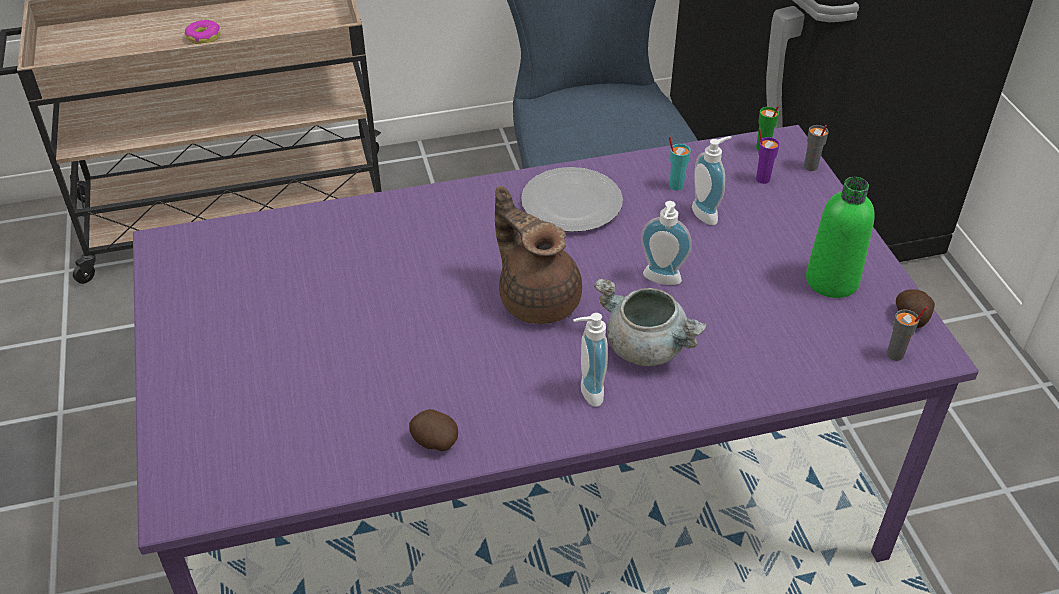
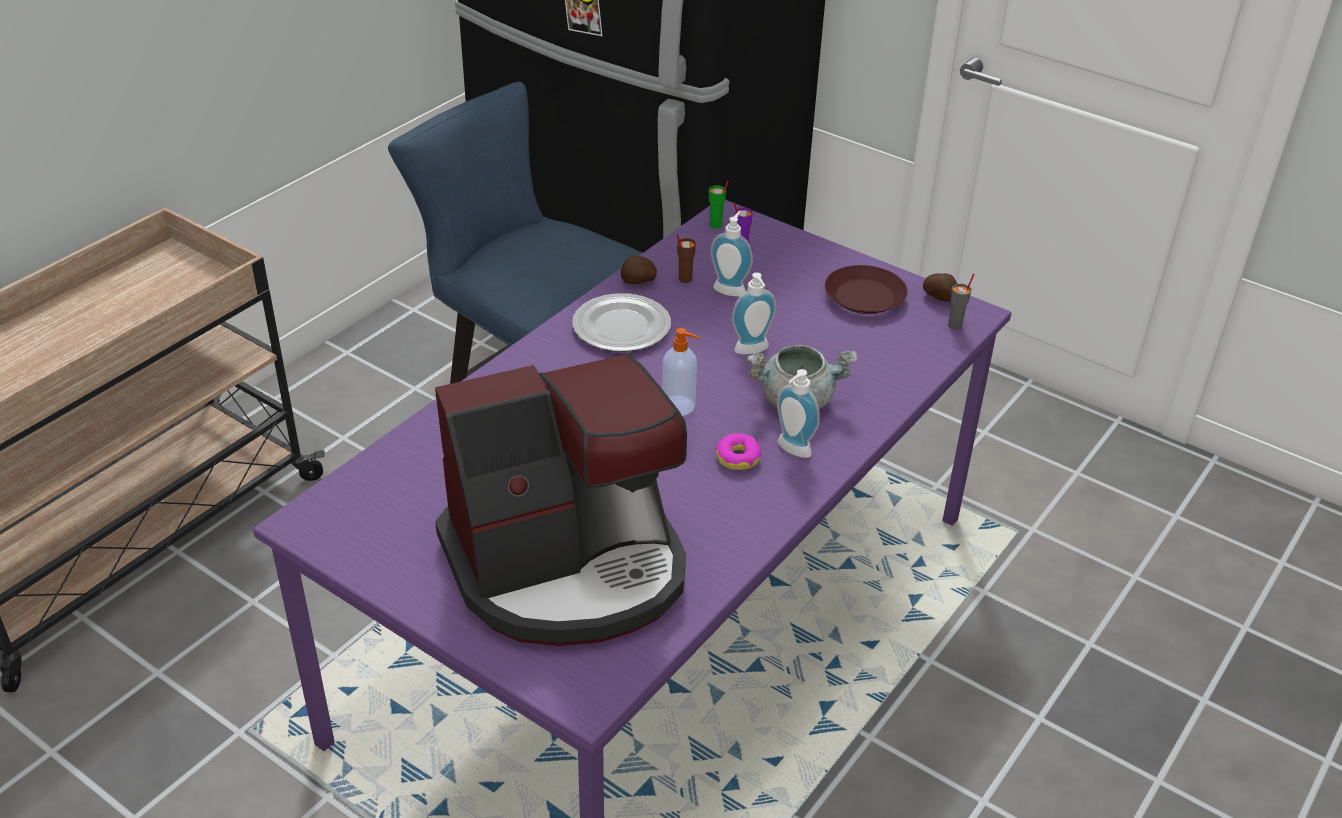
camera: 40 degrees left, 5 degrees down
(204, 37) = (75, 338): donut -> donut (738, 457)
(292, 388) = (569, 566): none -> coffee machine
(434, 442) = (726, 542): potato -> potato (638, 282)
(537, 298) = (679, 406): brown teapot -> soap dispenser
(675, 185) = (684, 279): turquoise cup -> brown cup
(810, 167) = (764, 224): grey cup -> none
(832, 281) = (865, 296): green bottle -> brown plate

